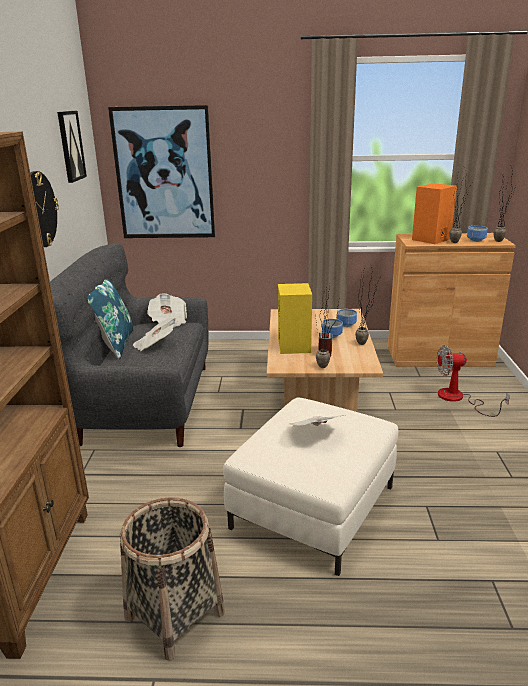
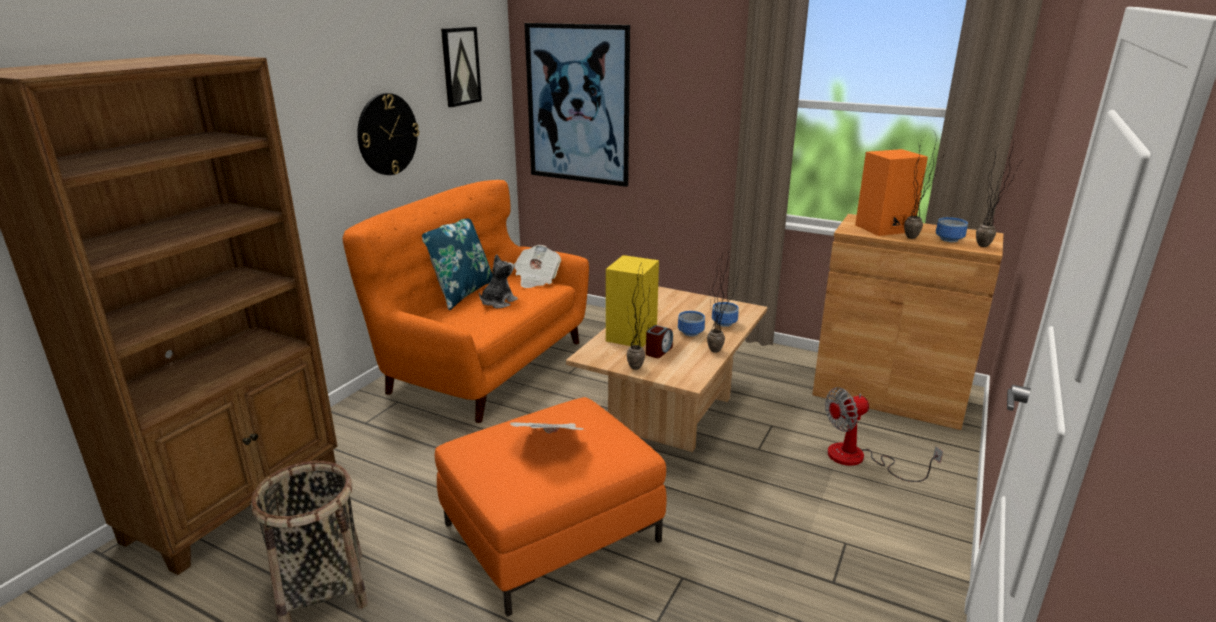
camera: 25 degrees right, 0 degrees up
(142, 402) = (483, 364): grey sofa -> orange sofa
(155, 345) = (498, 302): newspaper -> plush toy
(313, 507) = (551, 532): white ottoman -> orange ottoman
(458, 399) = (859, 459): fan -> fan turned 45 degrees counterclockwise

